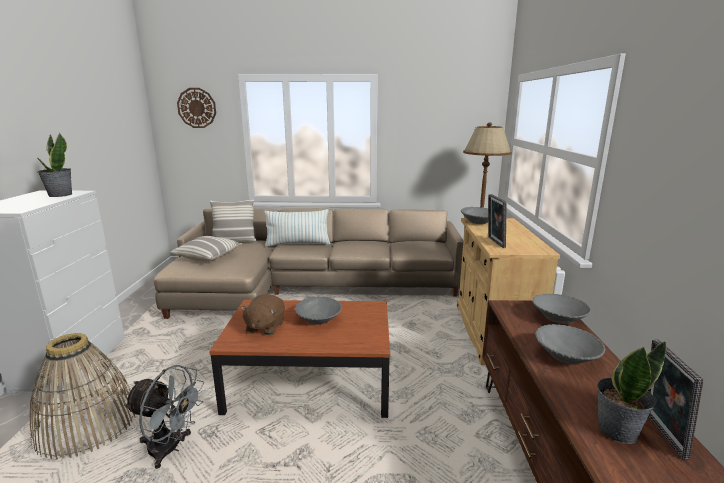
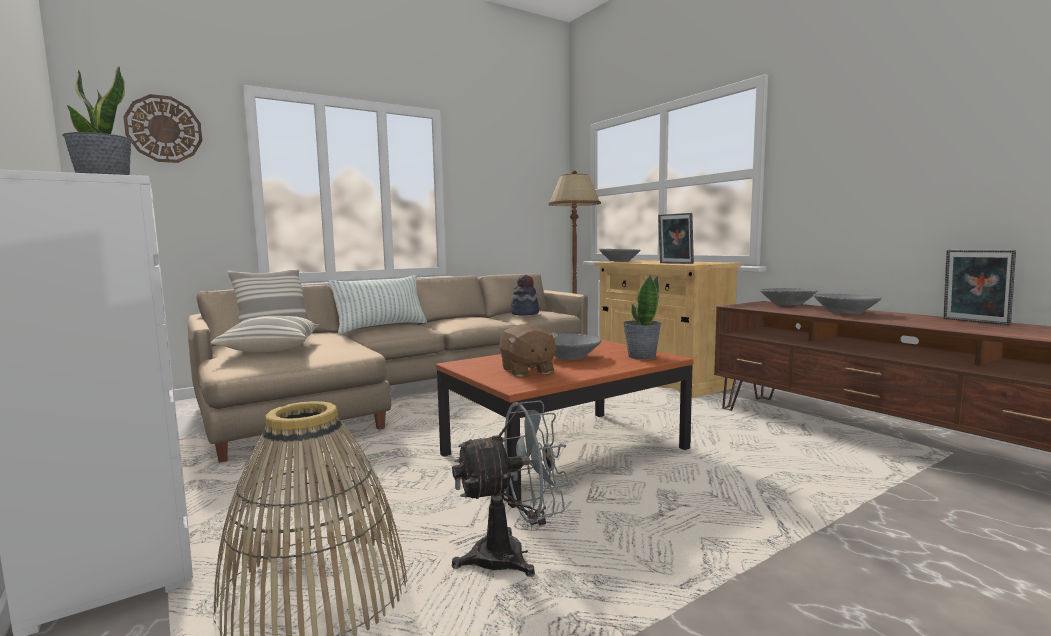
camera: 35 degrees left, 10 degrees down
(408, 247) = (525, 313): none -> hat
(616, 430) = (957, 325): potted plant -> potted plant (641, 356)

